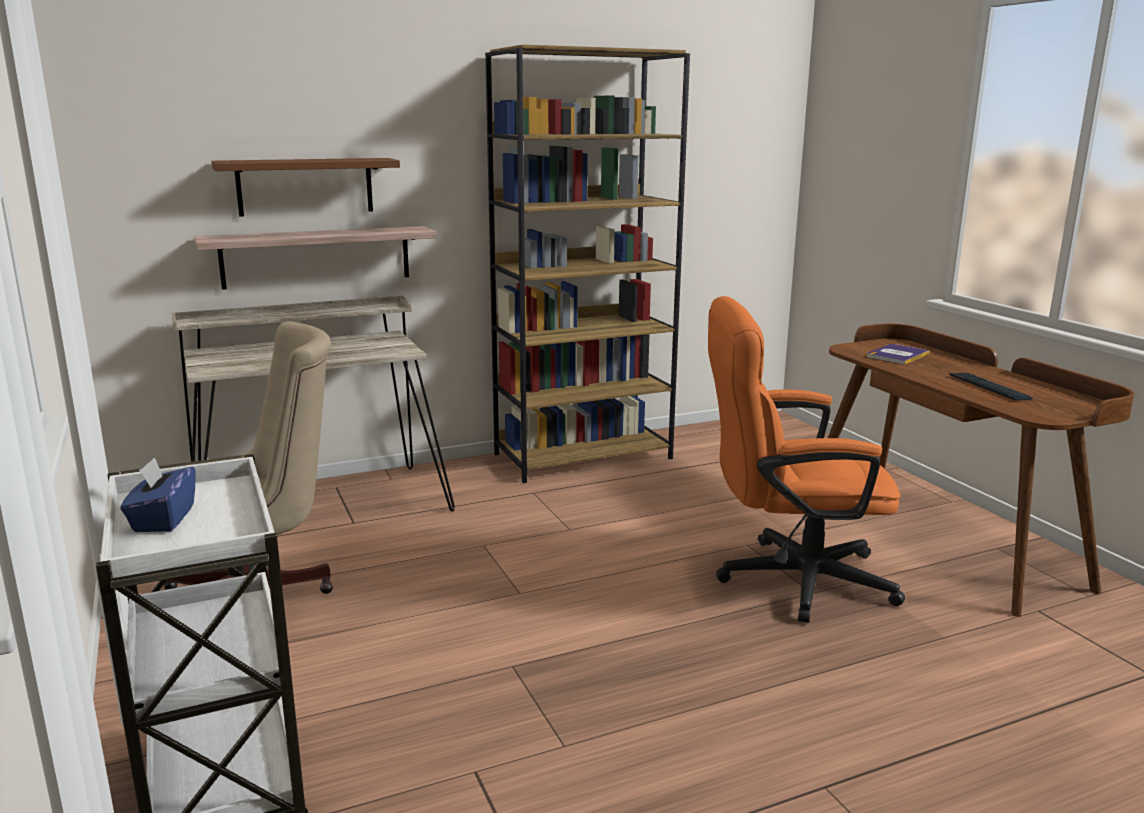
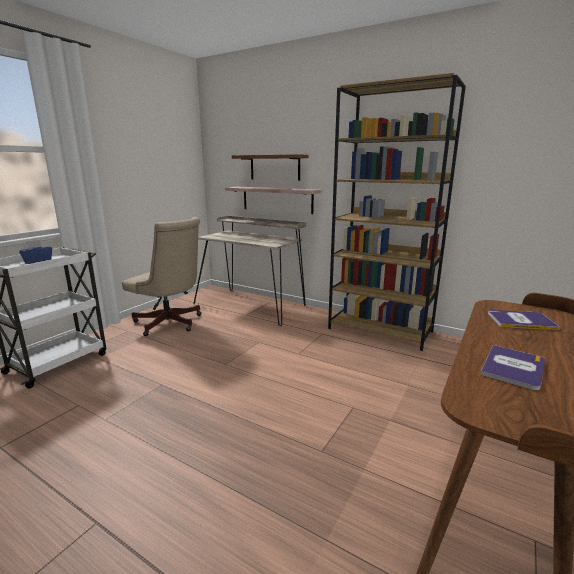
camera: 55 degrees right, 0 degrees up
(788, 579) = (327, 436): orange office chair -> none
(988, 387) = (513, 368): keyboard -> book

